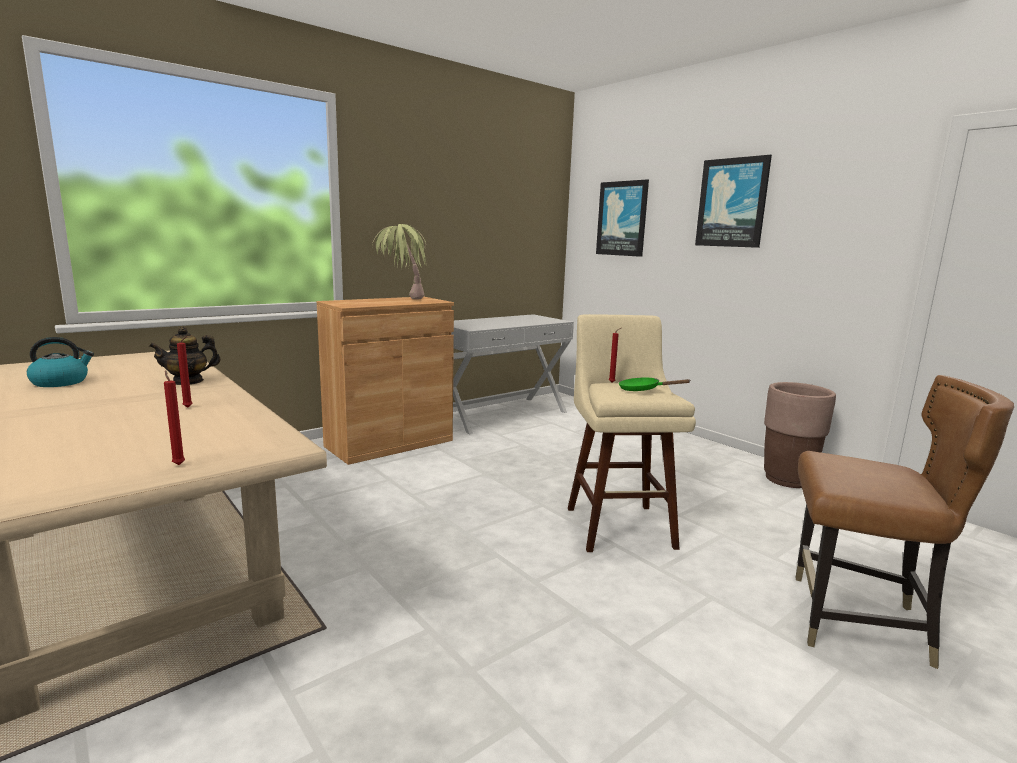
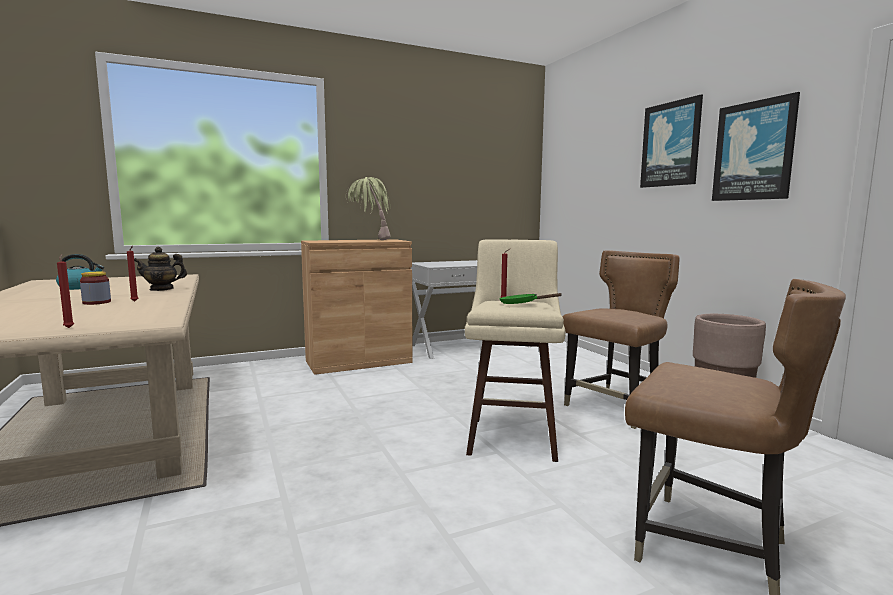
camera: 15 degrees right, 5 degrees down
(137, 412) = (96, 302): none -> jar
(622, 218) = (582, 170): picture -> picture (754, 151)
(693, 482) = (615, 408): none -> brown chair

